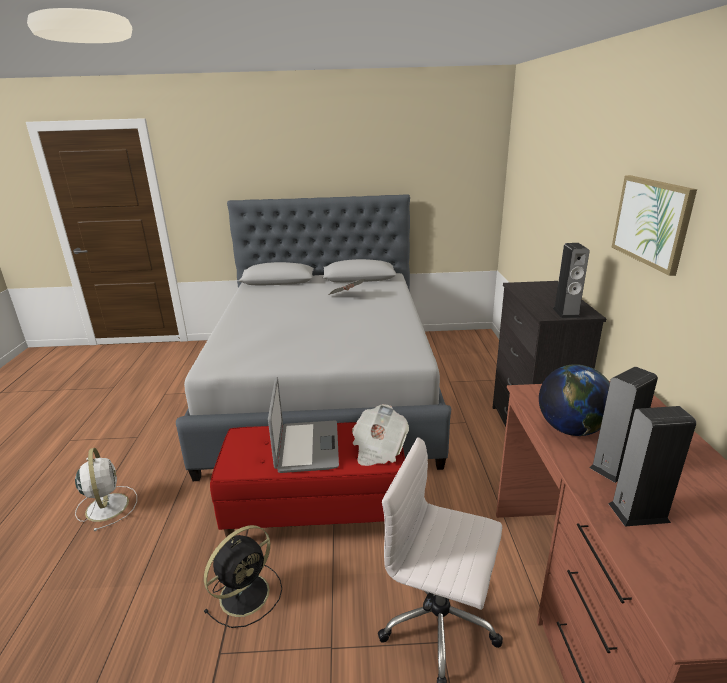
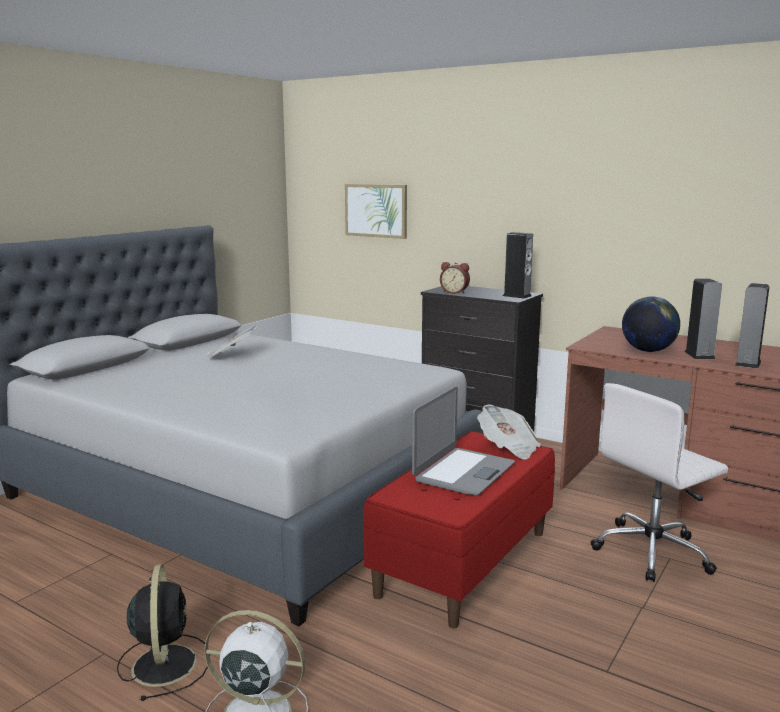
camera: 55 degrees left, 10 degrees down
(246, 593) = (539, 634): black fan -> black fan (164, 663)
(306, 447) = (463, 472): laptop -> laptop turned 90 degrees clockwise
(526, 291) = (455, 292): none -> alarm clock
(651, 222) = (576, 204): picture -> picture (376, 210)

